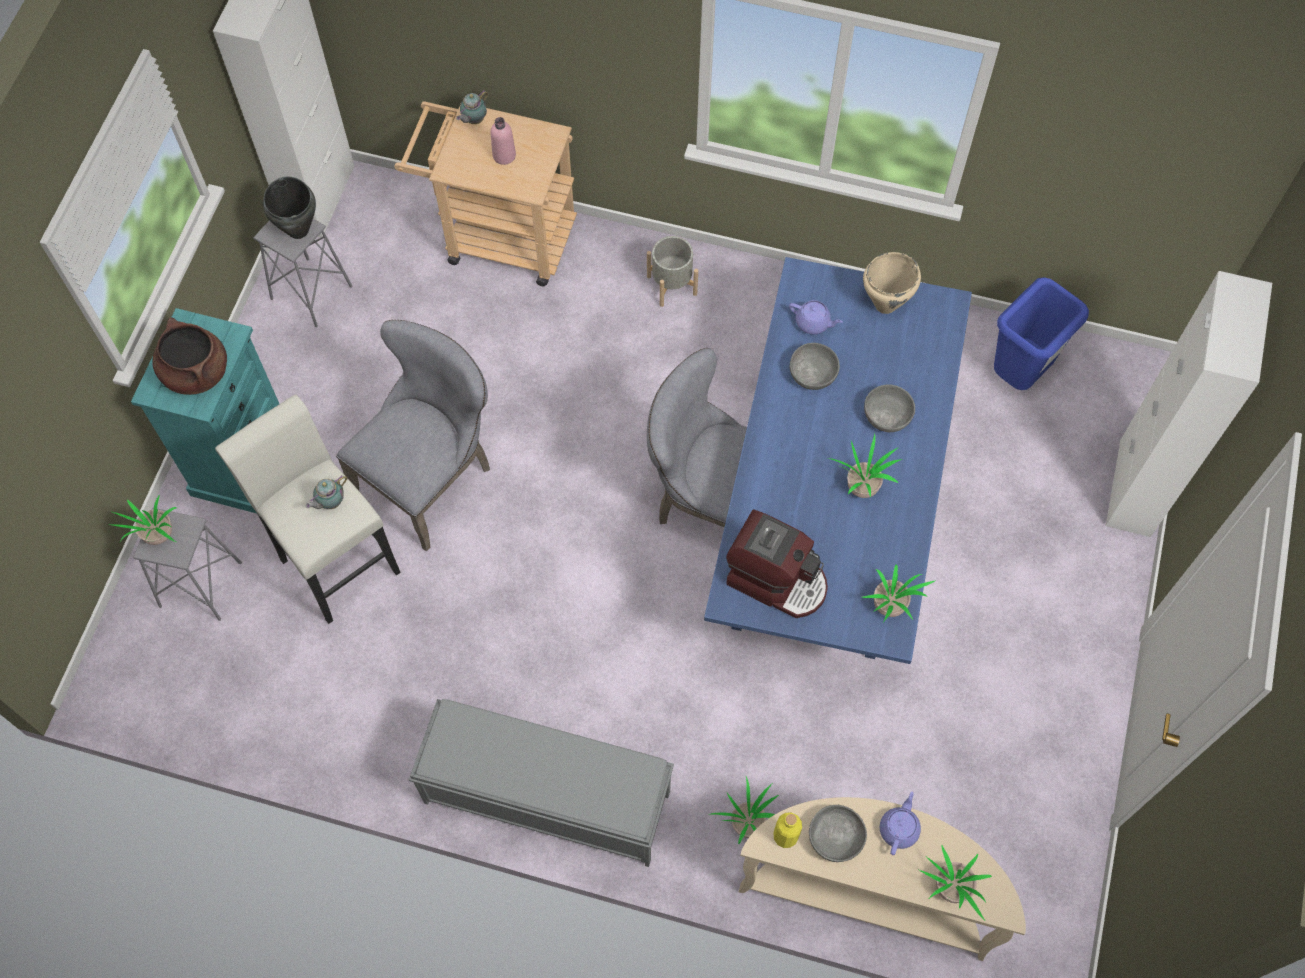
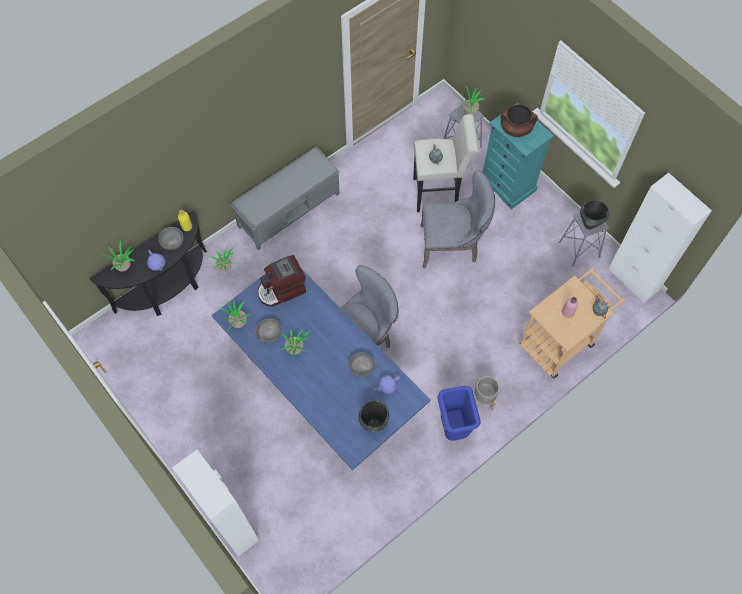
camera: 125 degrees right, 0 degrees up
(431, 477) = (452, 245): grey chair -> grey chair turned 75 degrees counterclockwise
(867, 892) = (168, 290): beige console table -> black console table
(886, 305) = (373, 424): beige cooking pot -> black cooking pot
(887, 416) = (319, 383): grey bowl -> grey bowl (269, 334)
(1018, 375) = (325, 520): blue trash can -> blue trash can (453, 427)

